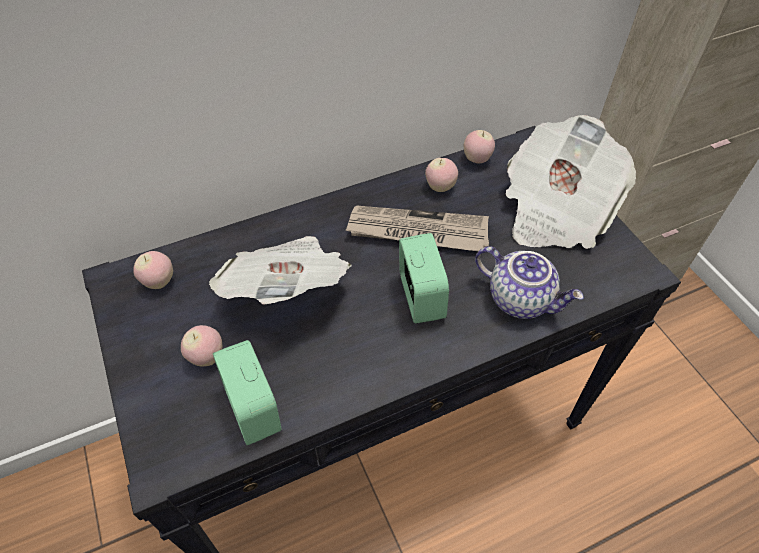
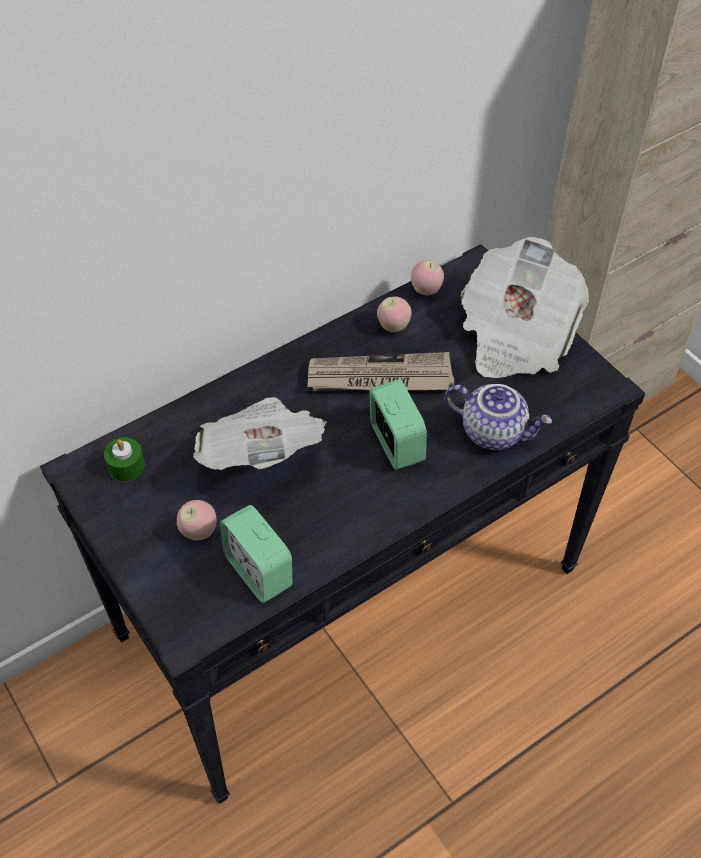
camera: 10 degrees left, 0 degrees up
(159, 282) = (126, 466): apple -> green candle

